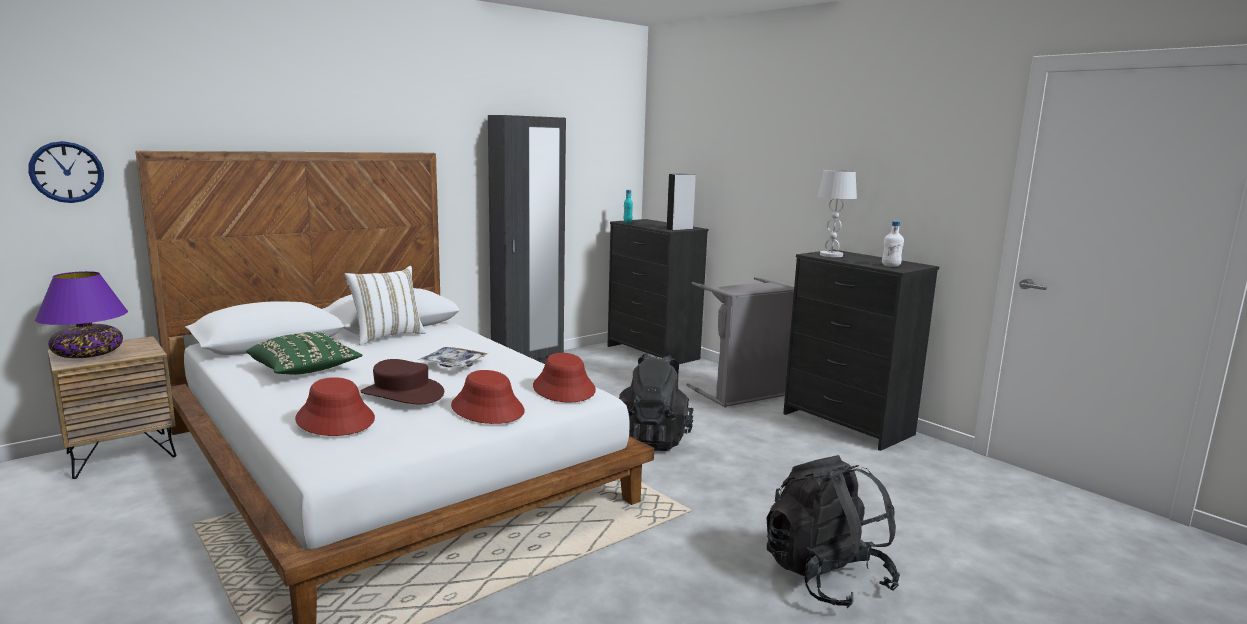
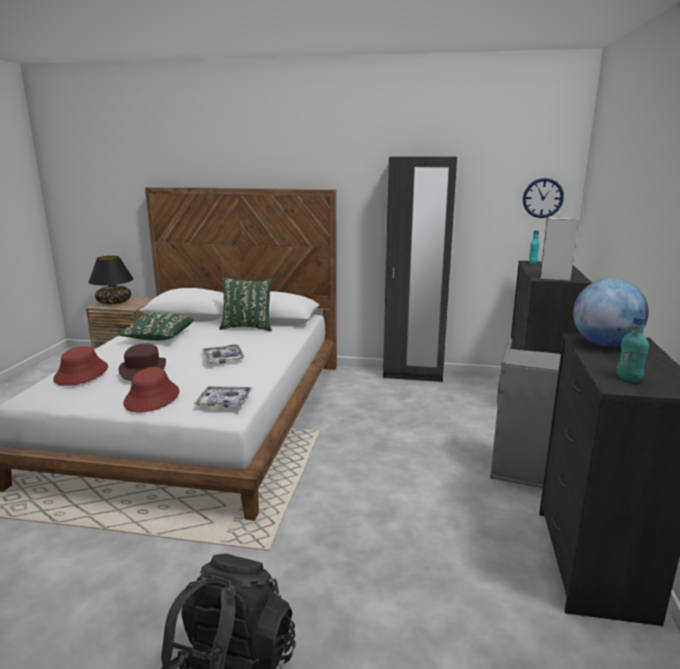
camera: 50 degrees right, 5 degrees up
(67, 172) = (121, 198): wall clock -> wall clock (542, 198)
(89, 354) = (114, 302): purple table lamp -> black table lamp
(387, 336) = (247, 327): white pillow -> green pillow
(564, 388) = (224, 402): red hat -> tray
(653, 439) = (369, 477): black backpack -> none
(831, 255) = (604, 344): white table lamp -> globe
(890, 266) = (628, 379): white bottle -> turquoise bottle

